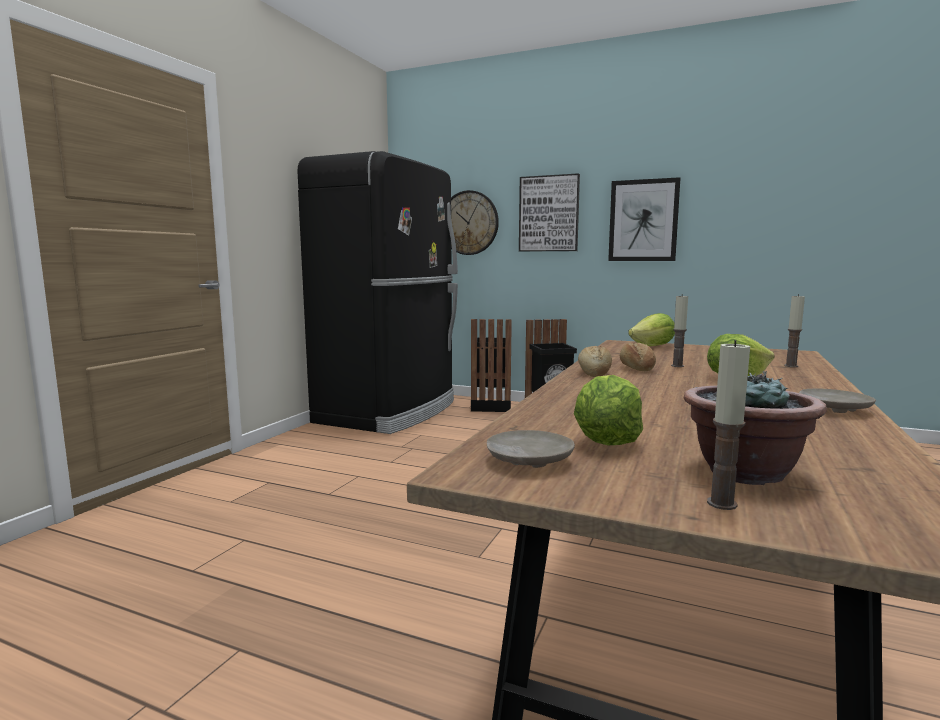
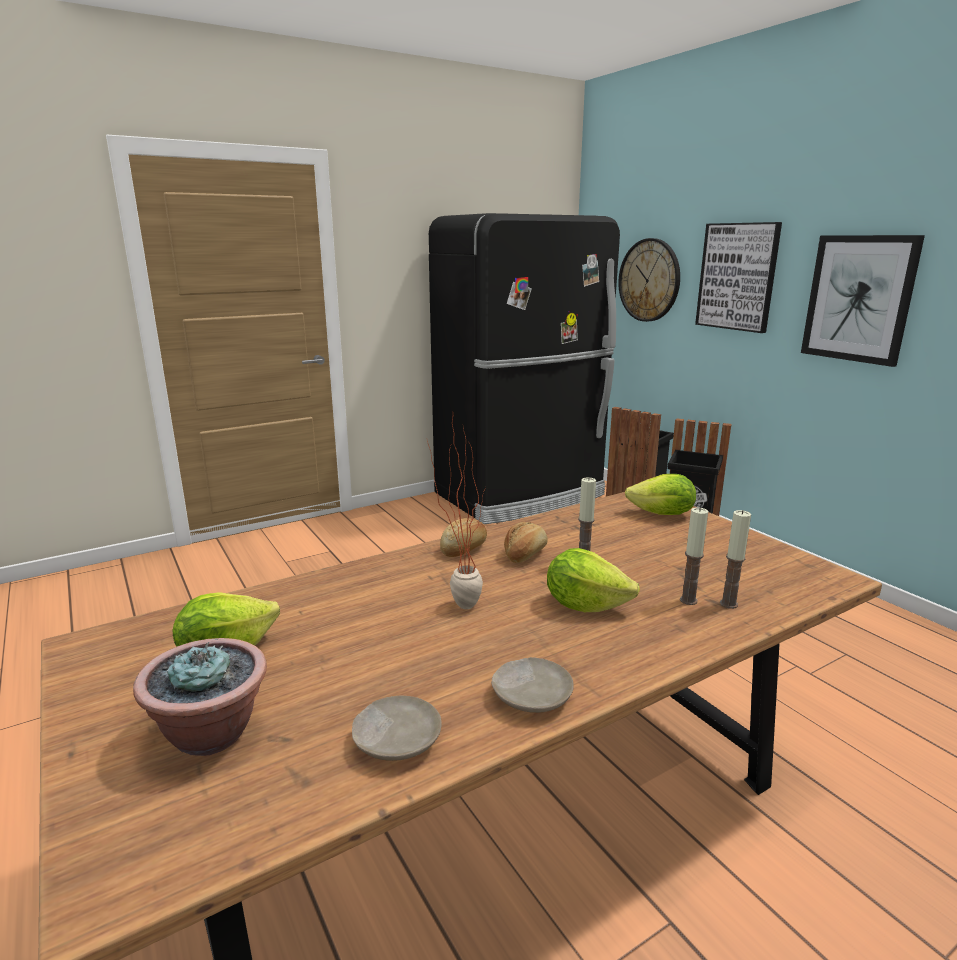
camera: 35 degrees right, 10 degrees up
(528, 460) = (134, 649): beige plate -> beige plate (397, 739)
(671, 390) = (458, 603): none -> potted plant
(721, 503) = (114, 752): candle -> candle (688, 600)

